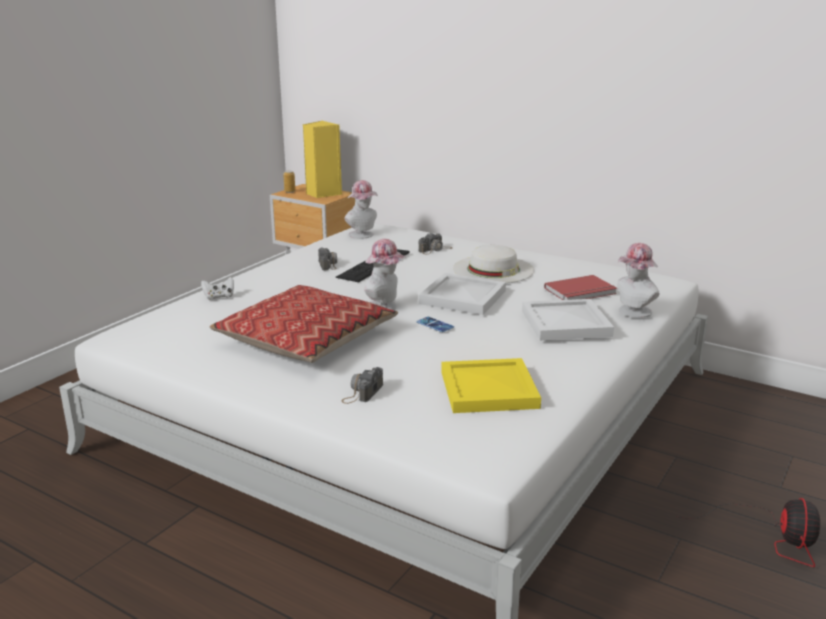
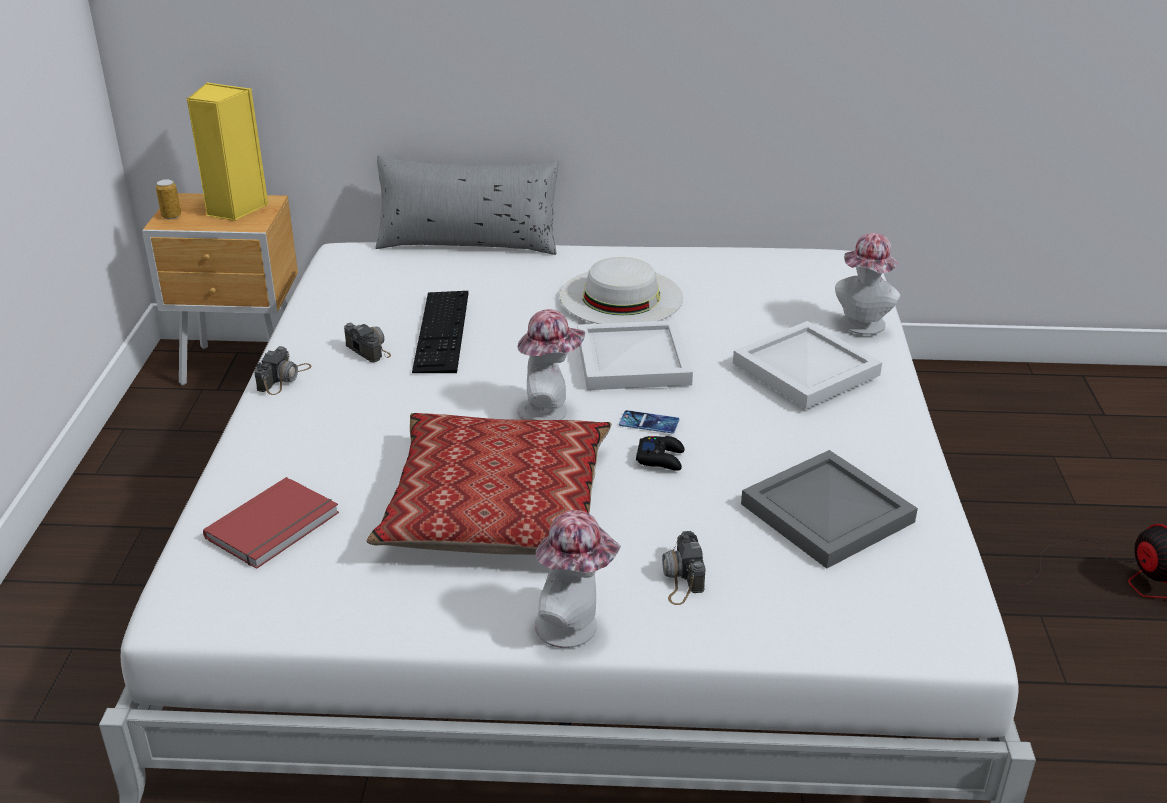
camera: 30 degrees left, 10 degrees up
(219, 297) = (265, 465): white game controller -> none
(363, 235) = (356, 274): hat -> hat (574, 627)
(420, 341) = (661, 458): none -> black game controller
(435, 249) = (495, 277): camera -> camera (284, 378)
(440, 233) = (468, 242): none -> grey pillow
(487, 389) = (824, 512): yellow tray -> grey tray
(581, 292) = (773, 308): red book -> red book (275, 527)

